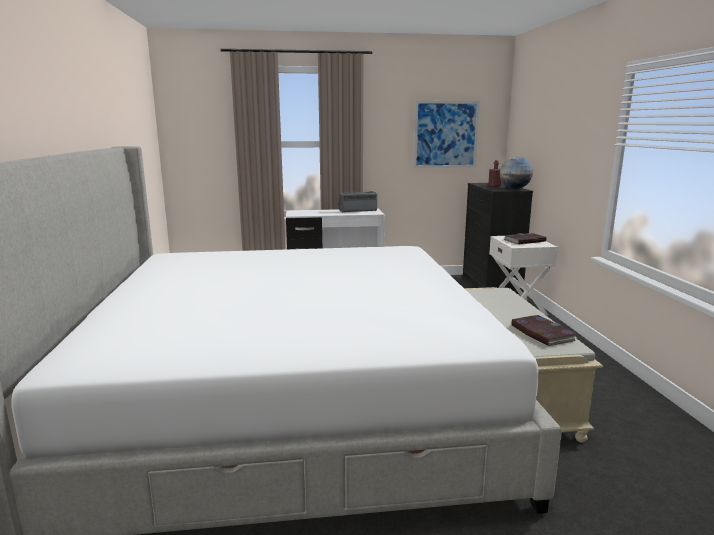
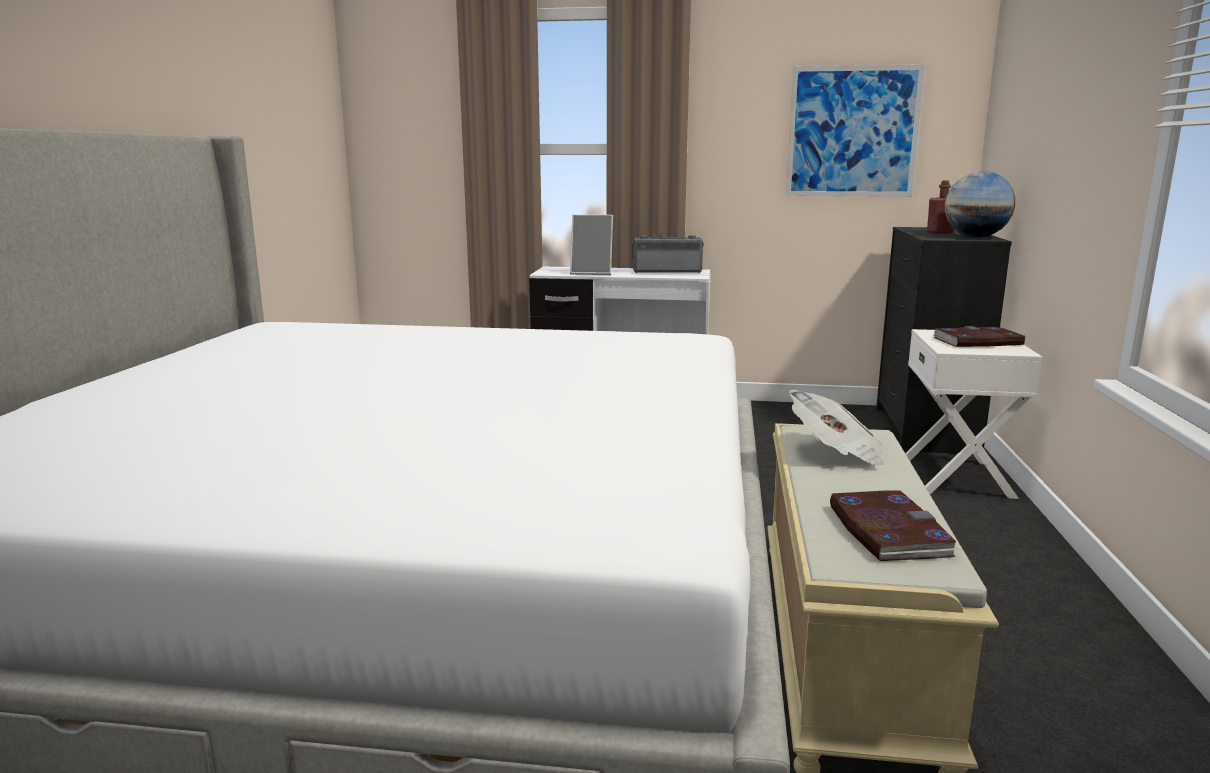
camera: 15 degrees right, 0 degrees up
(319, 213) = (592, 273): none -> picture frame
(495, 301) = (837, 454): none -> newspaper

